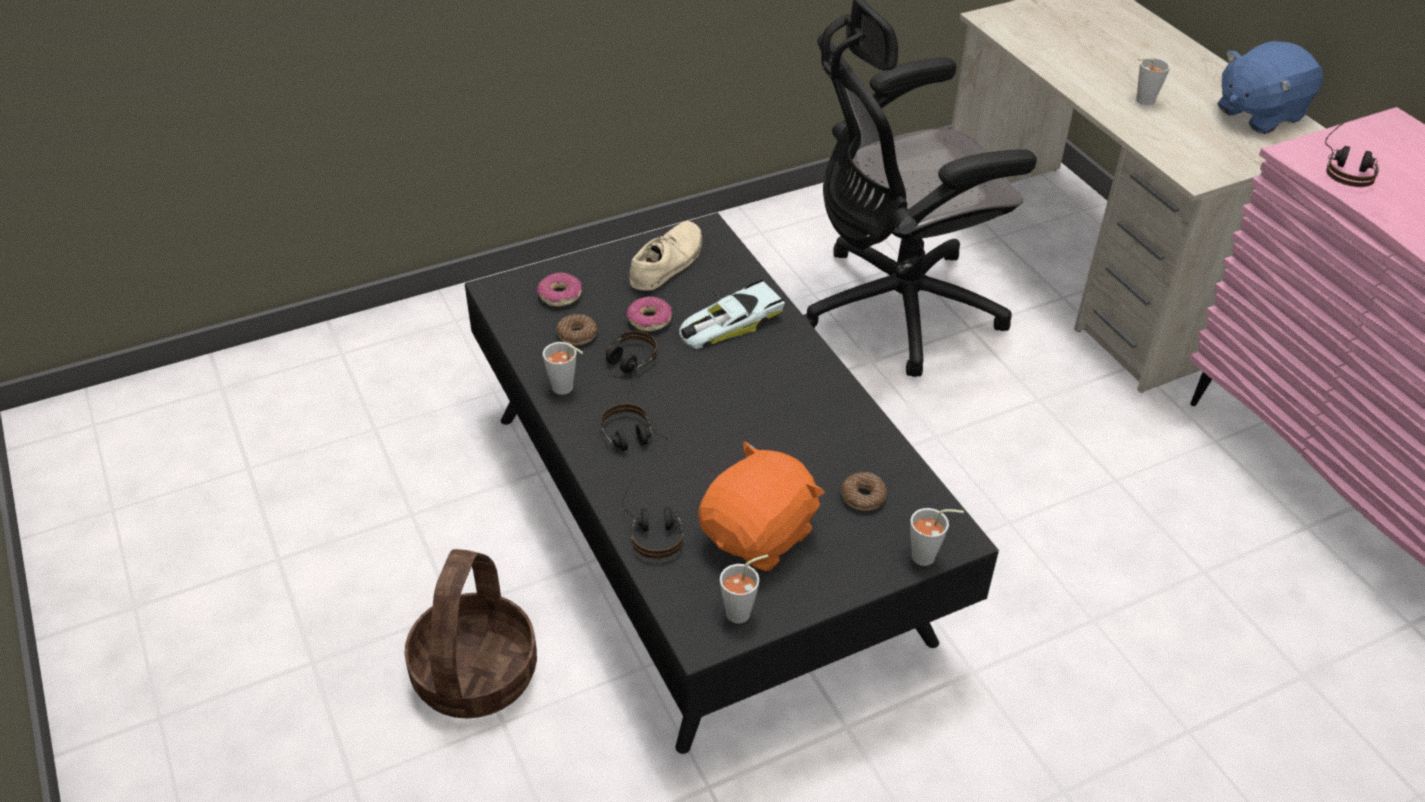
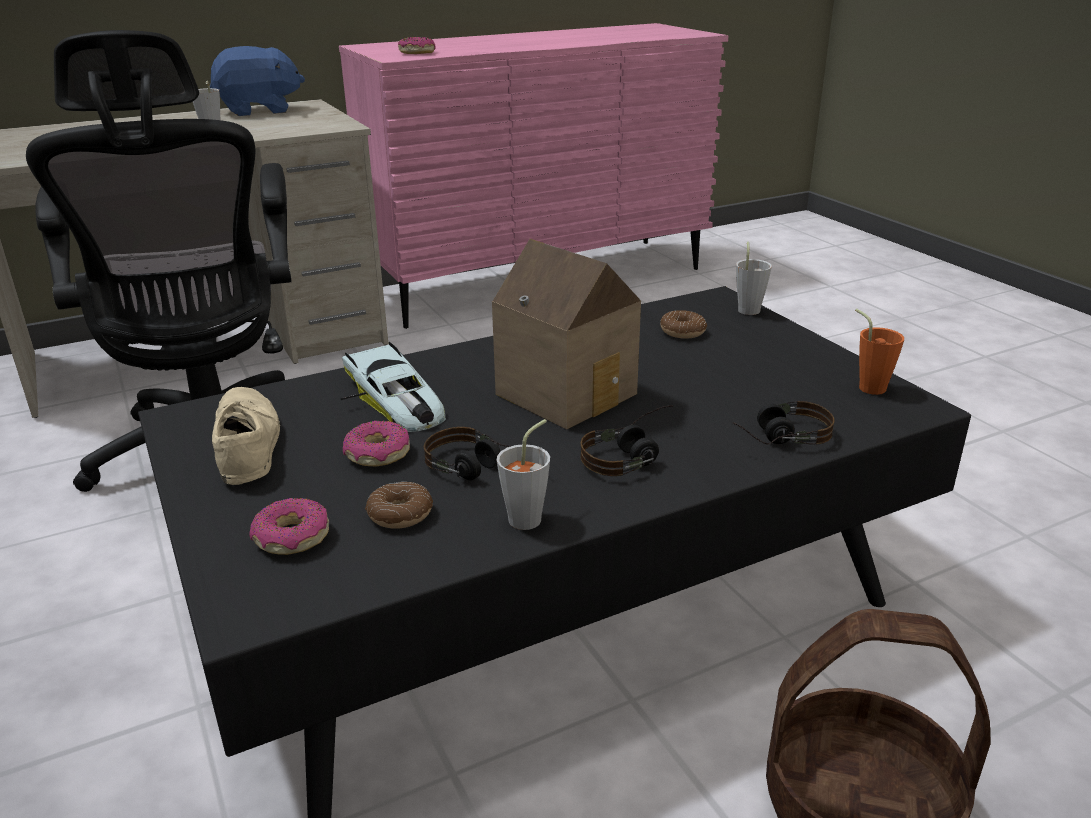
camera: 90 degrees left, 15 degrees down
(667, 263) = (246, 445): beige shoe -> beige shoe turned 45 degrees clockwise
(737, 414) = (570, 392): none -> toy house
(743, 611) = (868, 385): grey cup -> orange cup
(759, 535) = (758, 378): orange plush toy -> none
(1258, 113) = (259, 111): blue plush toy -> blue plush toy turned 75 degrees counterclockwise
(1347, 167) = (416, 53): headphones -> donut

